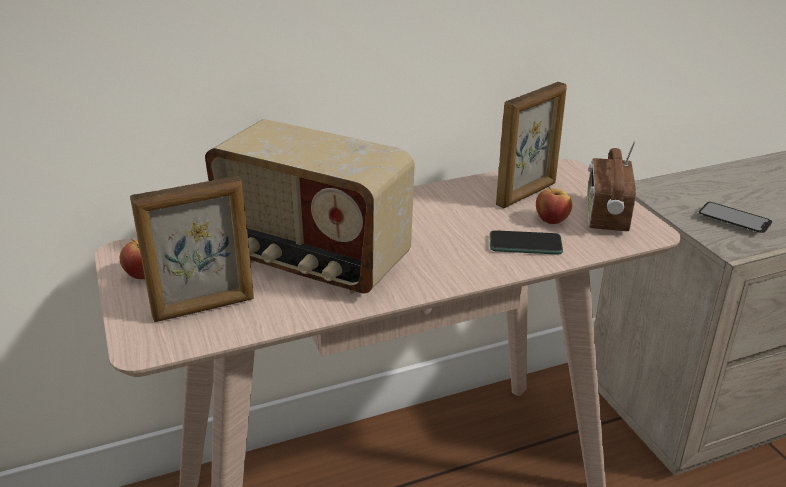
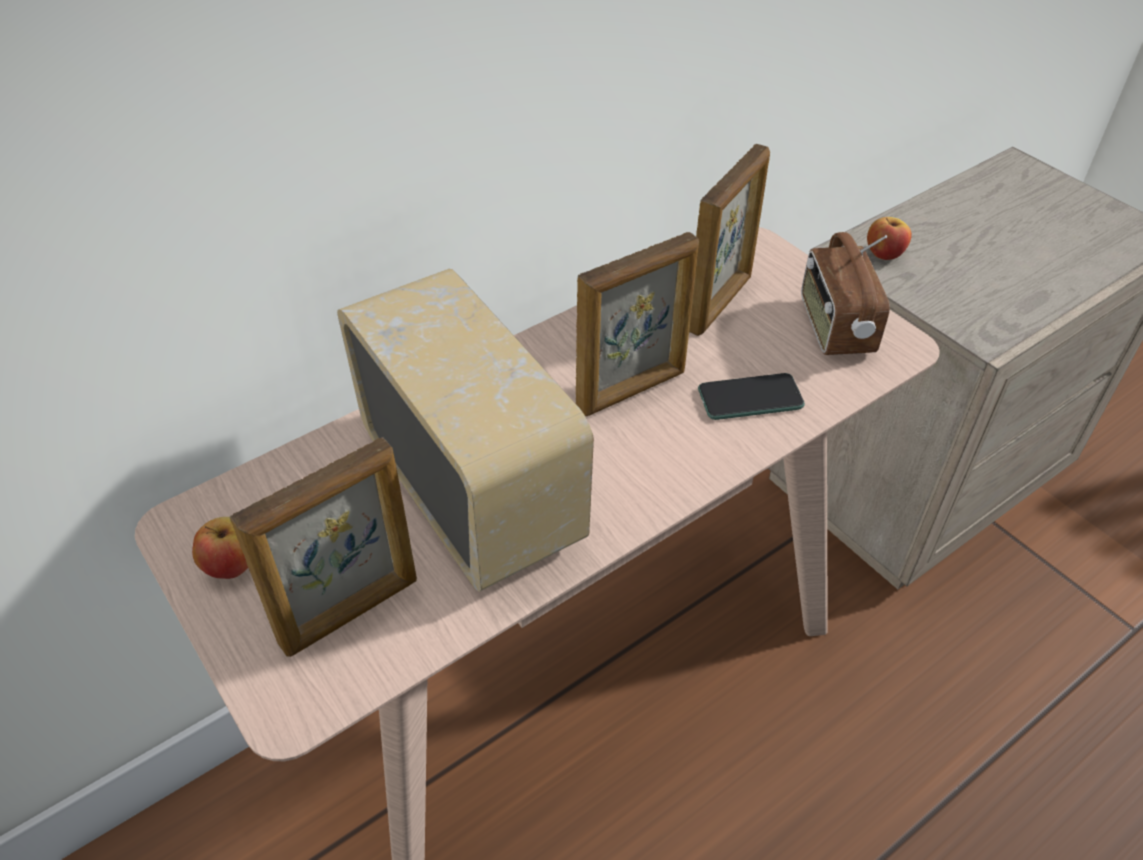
camera: 15 degrees left, 15 degrees up
(313, 262) = (474, 489): radio -> radio turned 135 degrees counterclockwise
(444, 229) = (632, 390): none -> picture frame
(551, 220) = (768, 346): apple -> apple (884, 254)
(734, 219) = (975, 287): phone -> none

